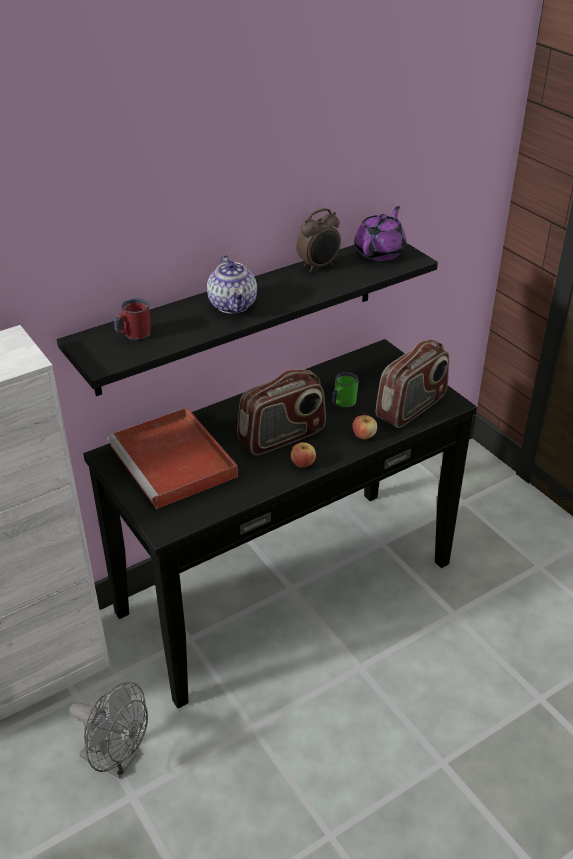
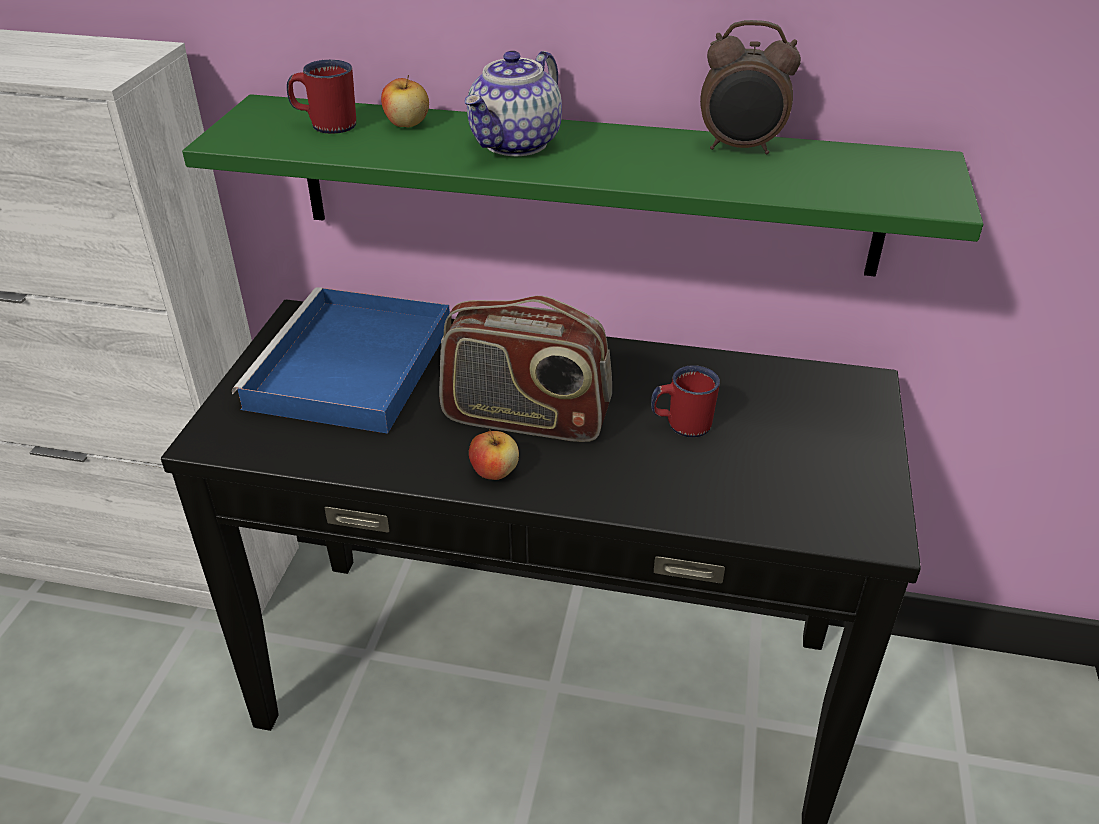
camera: 45 degrees right, 0 degrees up
(116, 760) = (131, 731): grey fan -> none
(175, 462) = (351, 368): red tray -> blue tray
(239, 313) = (583, 185): black shelf -> green shelf
(342, 404) = (681, 425): green mug -> red mug
(364, 435) = (644, 490): apple -> apple (407, 124)
(380, 252) = (888, 169): purple teapot -> none
(411, 408) = (788, 497): radio -> none

